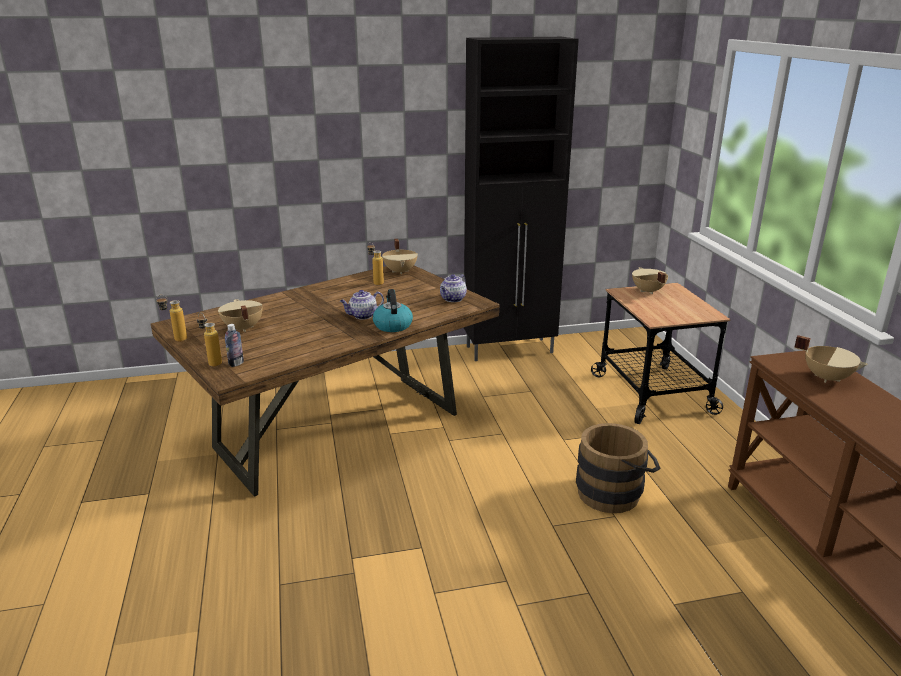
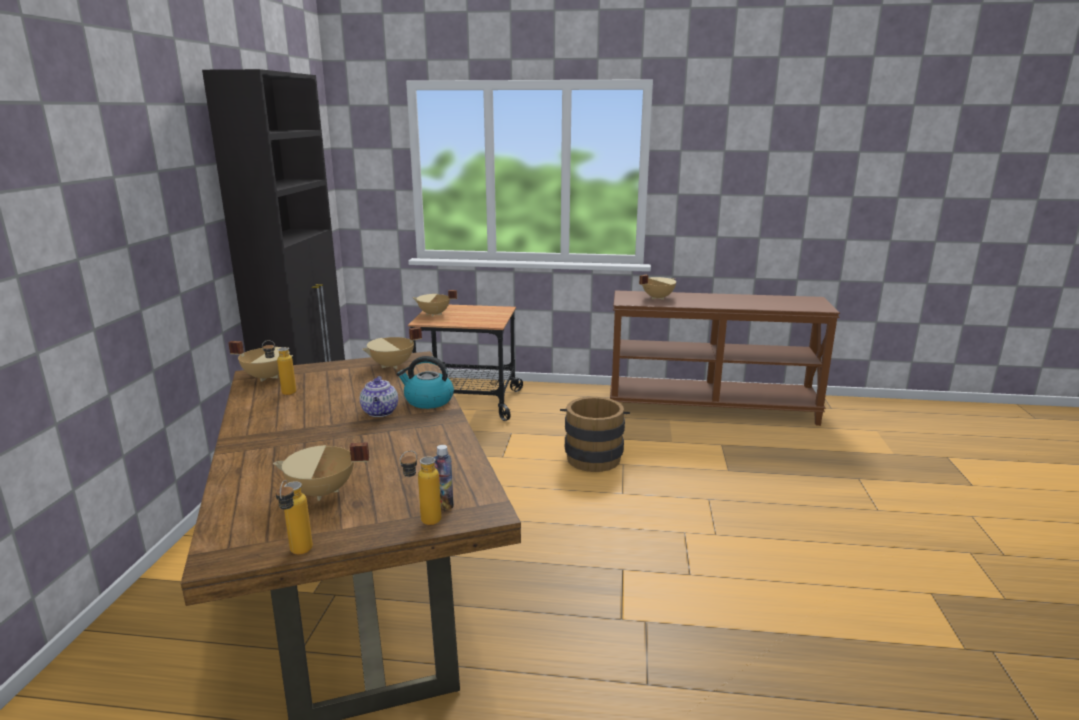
camera: 70 degrees left, 5 degrees down
(453, 299) = (392, 366): teapot -> beige cooking pot

